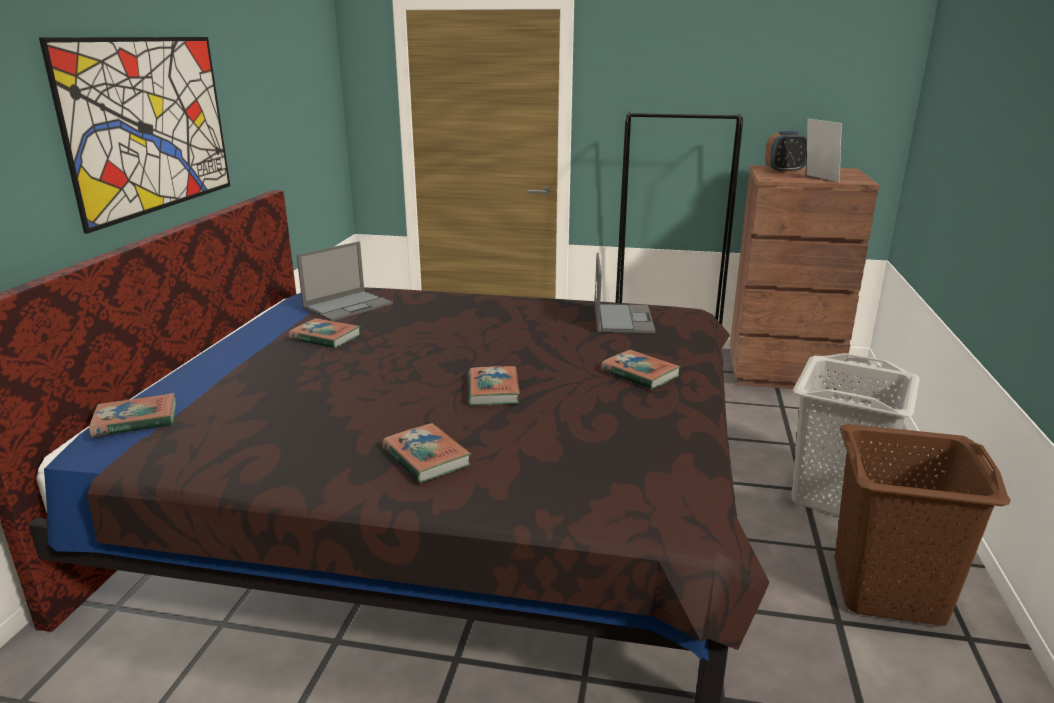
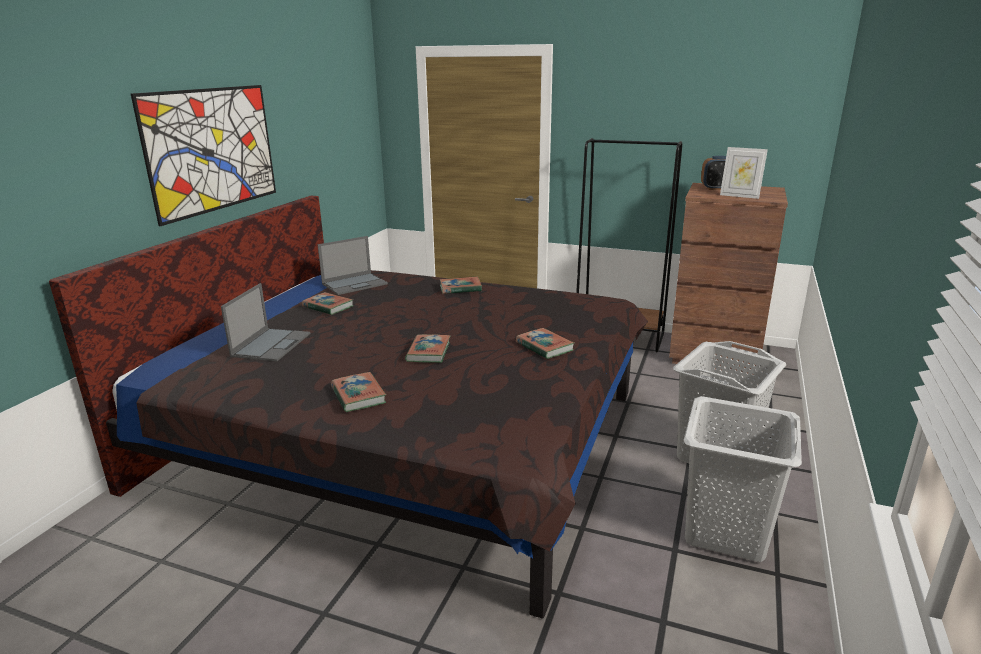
camera: 10 degrees right, 0 degrees up
(136, 420) = (179, 357): book -> book (460, 288)
(622, 319) = (555, 304): laptop -> laptop (271, 344)
(819, 178) = (740, 196): picture frame -> picture frame turned 135 degrees clockwise
(889, 591) = (726, 532): brown laundry basket -> grey laundry basket

